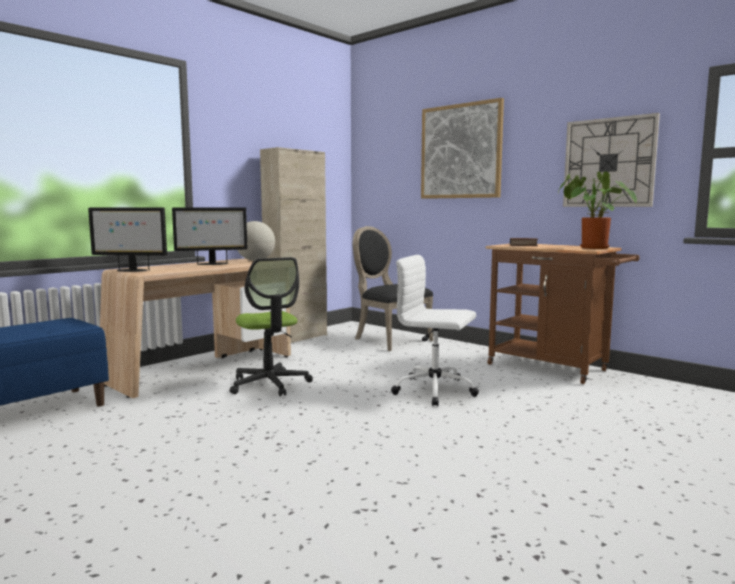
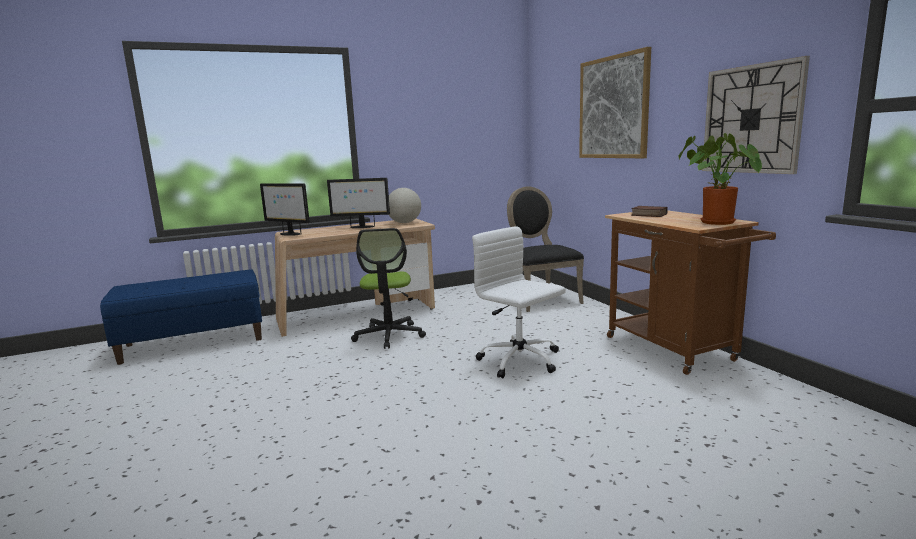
camera: 25 degrees right, 5 degrees up
(297, 338) = (461, 290): beige cabinet -> none

